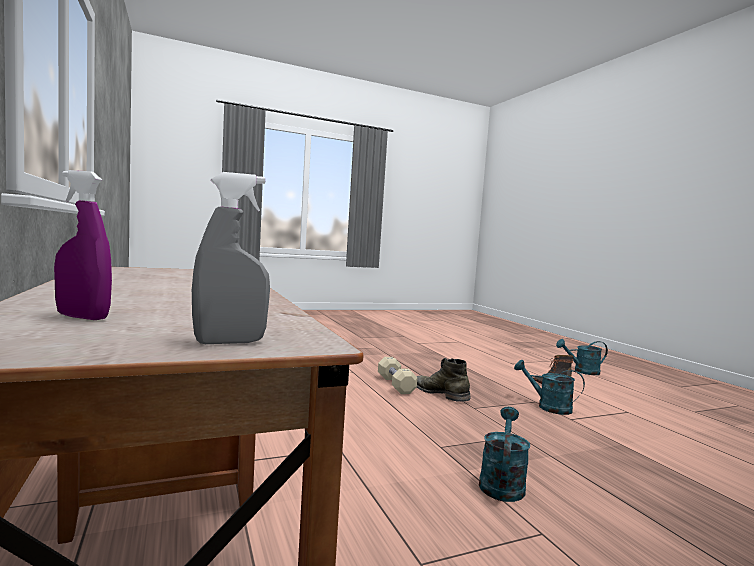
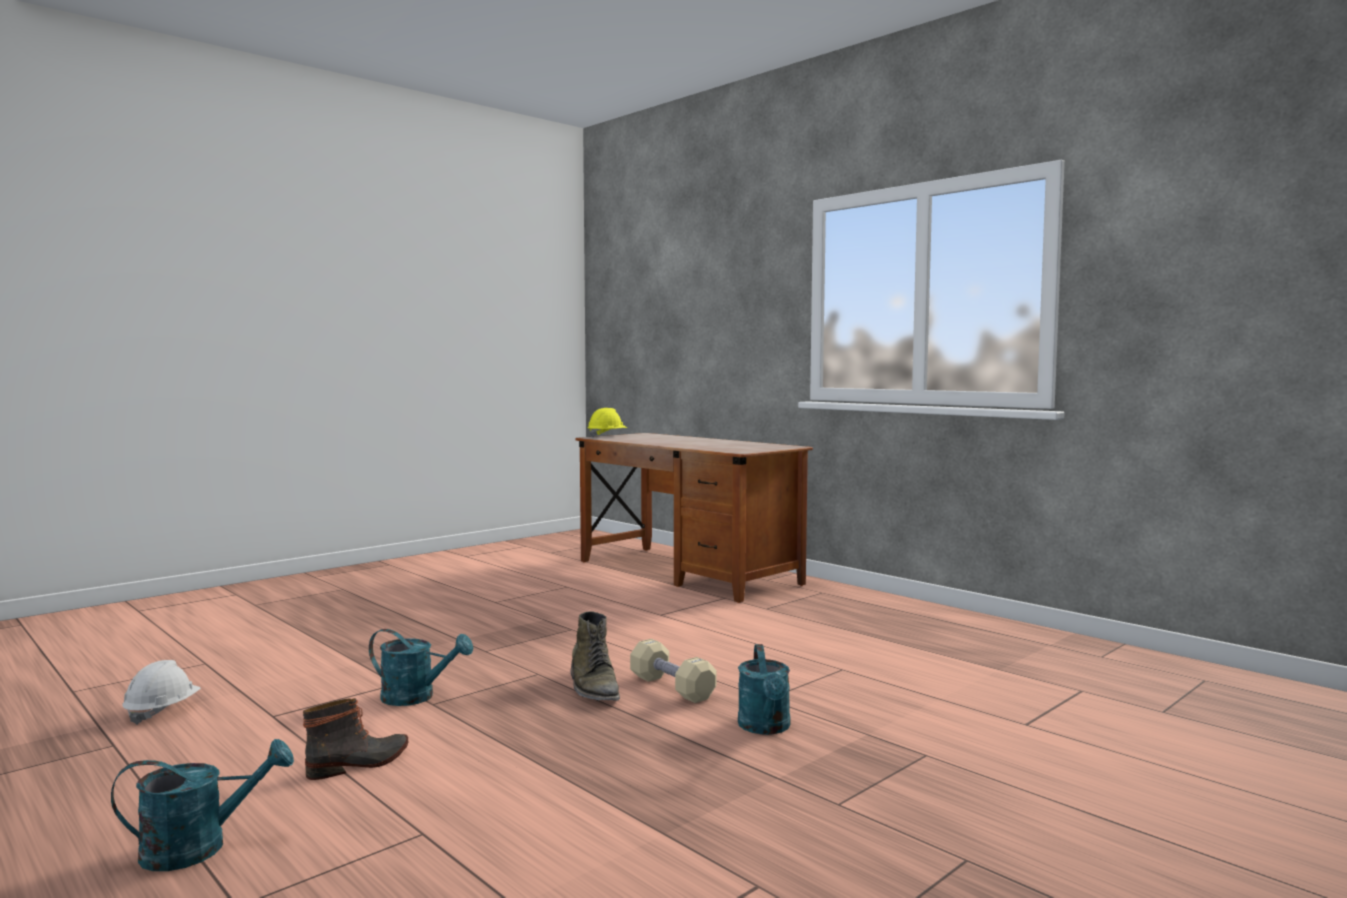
camera: 160 degrees right, 0 degrees up
(82, 317) = (657, 436): purple spray bottle -> none
(230, 342) = (607, 436): grey spray bottle -> yellow hard hat
(440, 393) = (593, 687): green boot -> green boot turned 45 degrees clockwise
(501, 483) = (516, 617): turquoise watering can -> turquoise watering can (766, 728)
(709, 428) = (162, 711): none -> white hard hat

